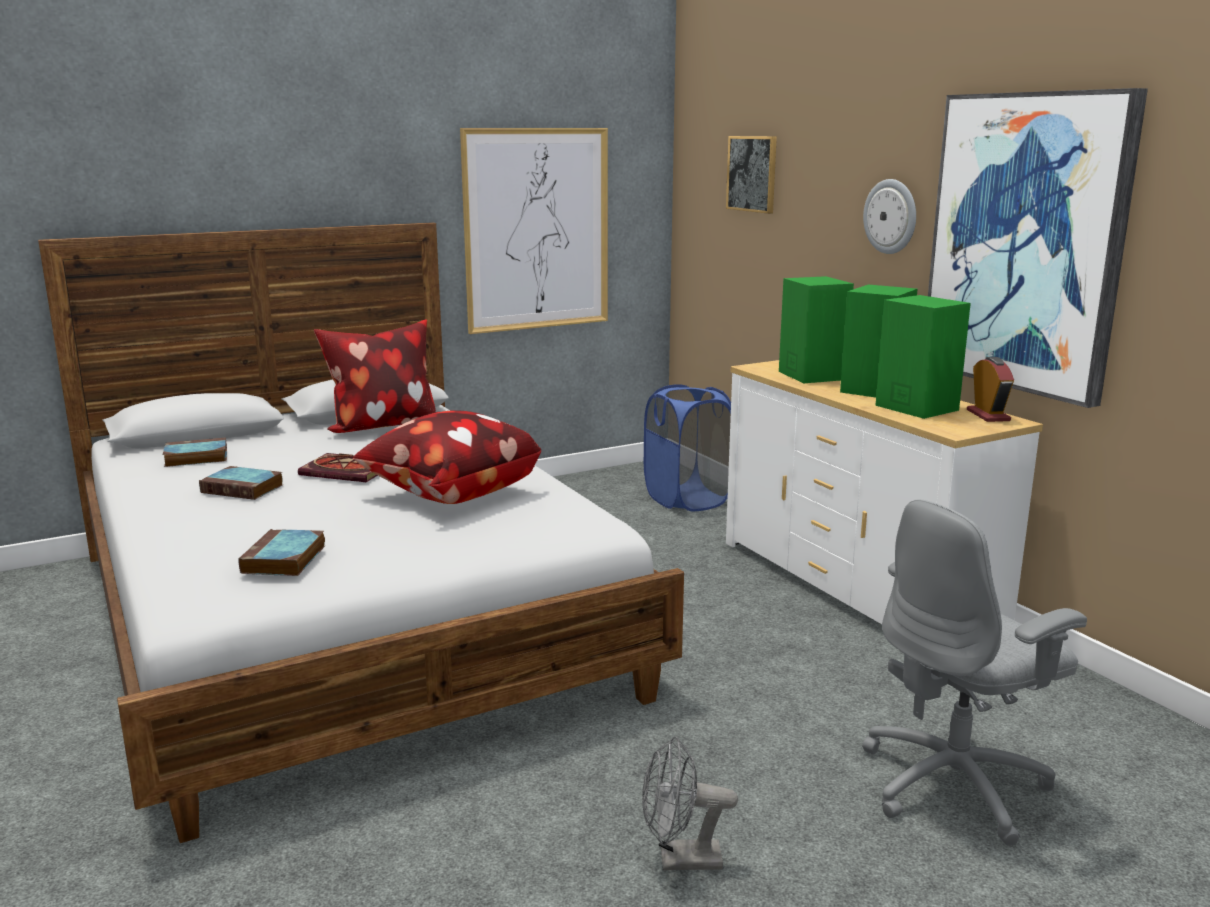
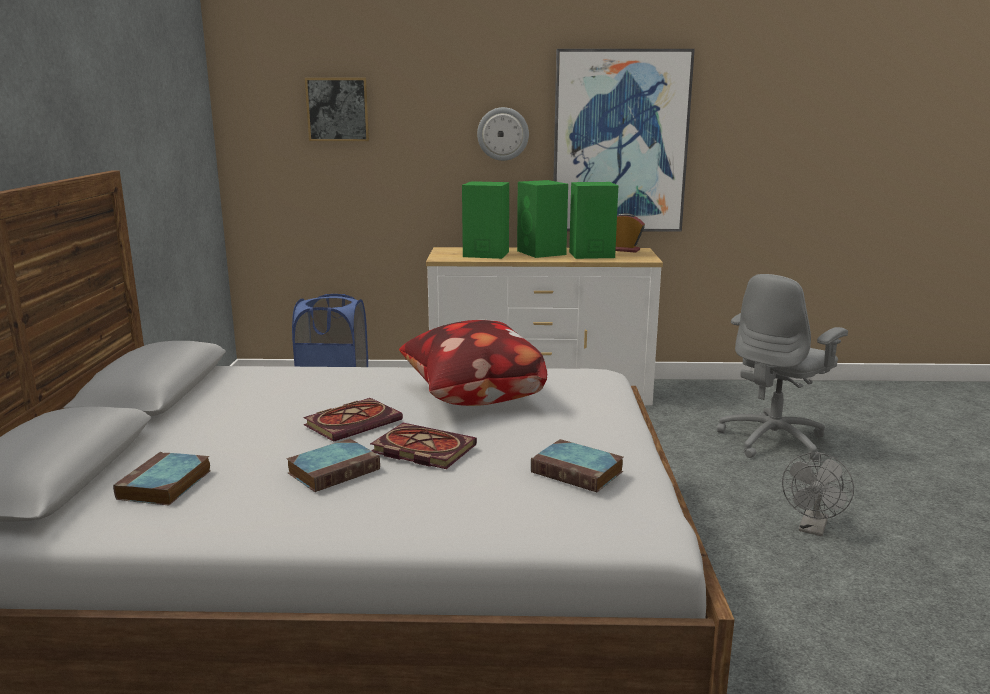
camera: 60 degrees left, 0 degrees up
(299, 501) = (420, 449): none -> book
(382, 426) = (223, 392): pillow -> none
(537, 230) = (160, 173): picture -> none
(956, 785) = (774, 440): grey office chair -> grey office chair turned 45 degrees clockwise

